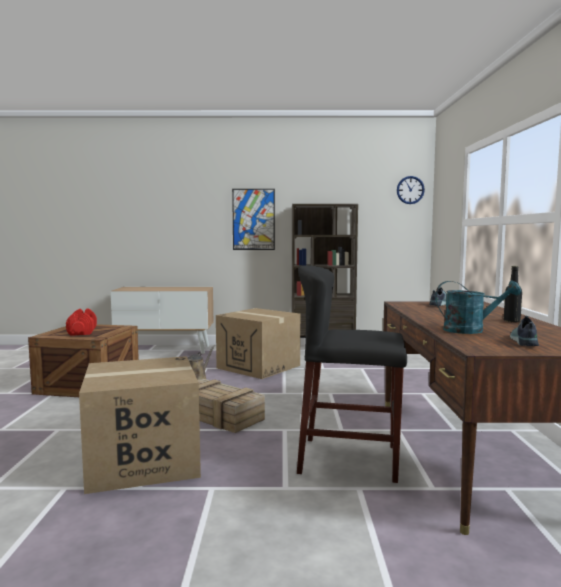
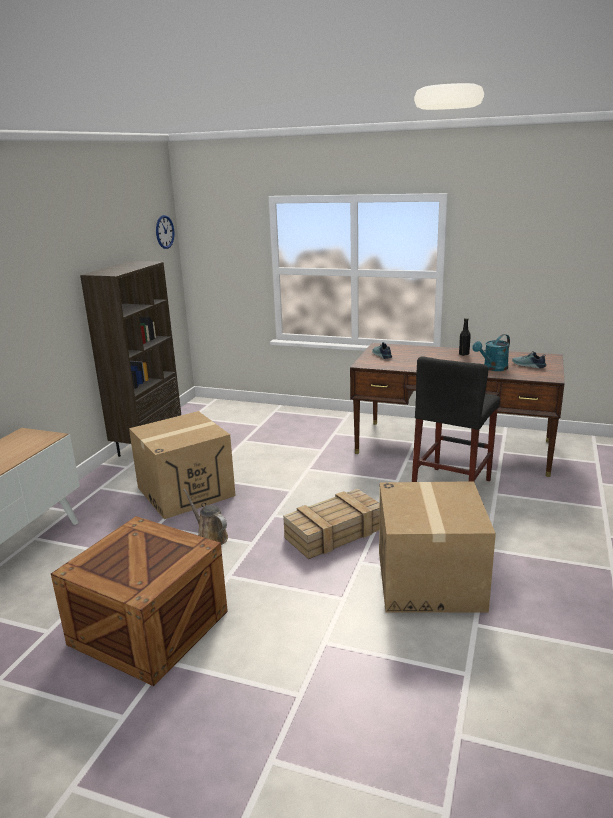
camera: 70 degrees left, 15 degrees up
(82, 332) = (143, 560): red dumbbell -> none
(253, 219) = (44, 307): picture -> none
(471, 330) = (492, 368): turquoise watering can -> turquoise watering can turned 150 degrees counterclockwise

